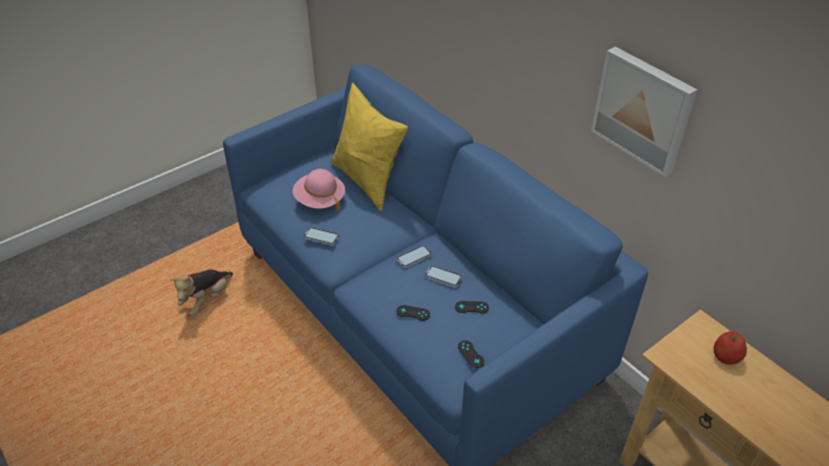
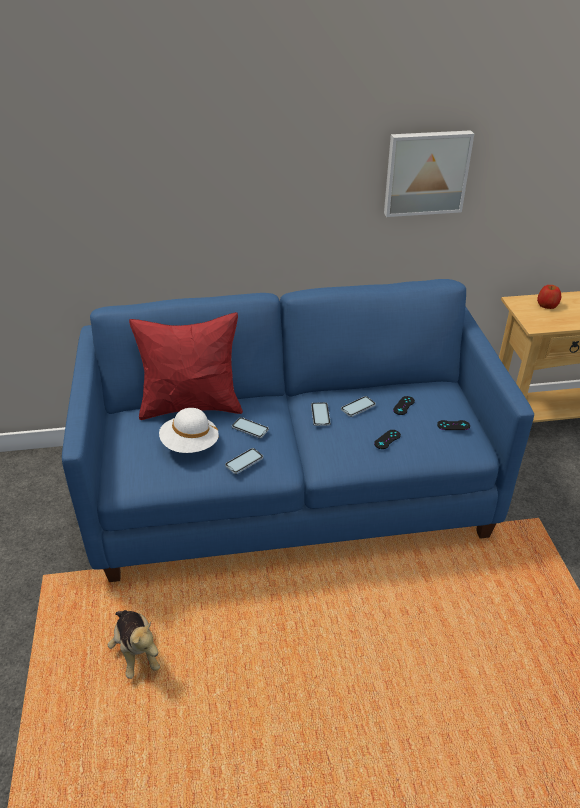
camera: 60 degrees left, 5 degrees down
(320, 200) = (190, 445): pink hat -> white hat
(362, 223) = (250, 428): none -> phone
(368, 181) = (191, 406): yellow pillow -> red pillow

